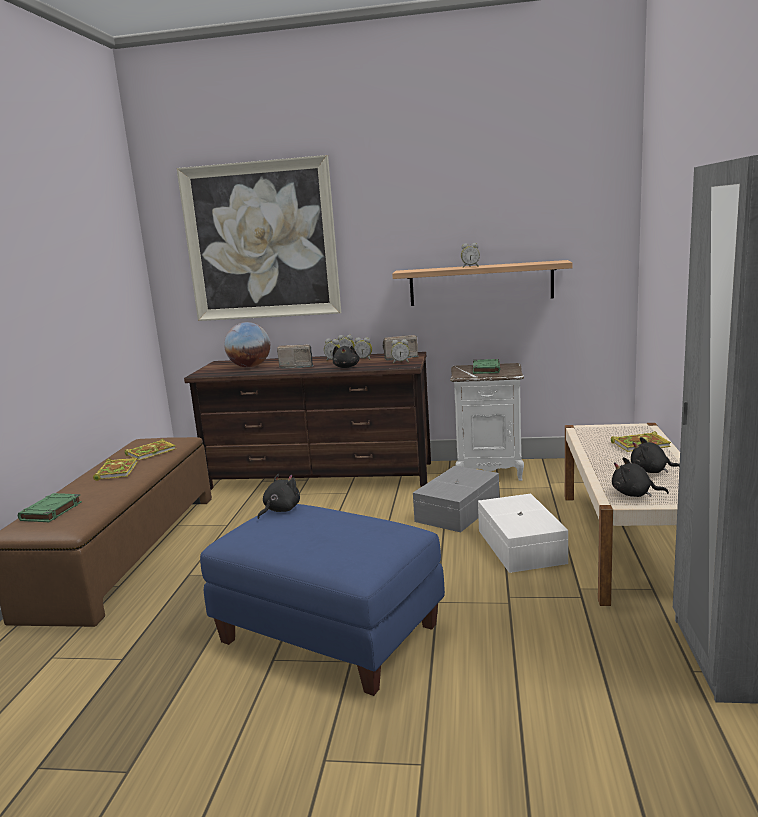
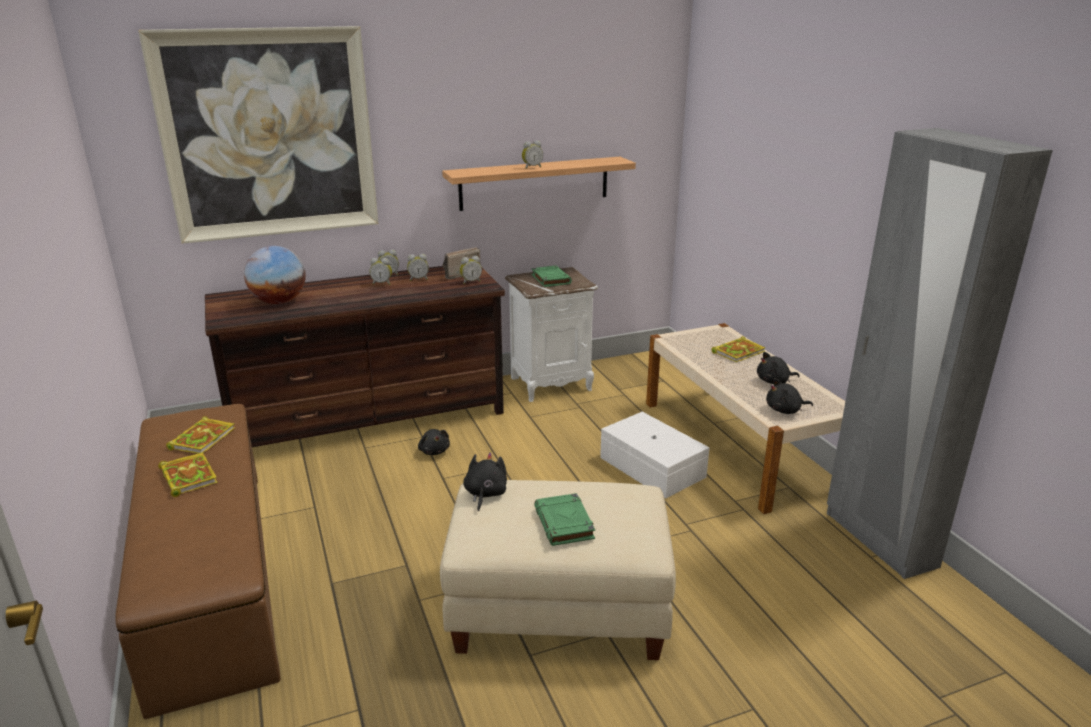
camera: 30 degrees left, 10 degrees up
(51, 512) = (169, 558): green book -> green book (564, 524)
(296, 366) = (345, 297): radio -> none
(327, 634) = (557, 610): blue ottoman -> beige ottoman
(346, 367) = (413, 294): black plush toy -> black plush toy (434, 451)
(459, 511) = (562, 438): grey storage box -> none

